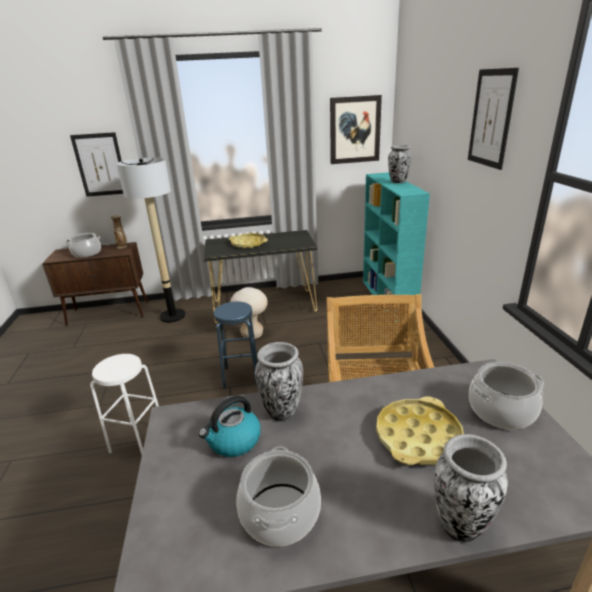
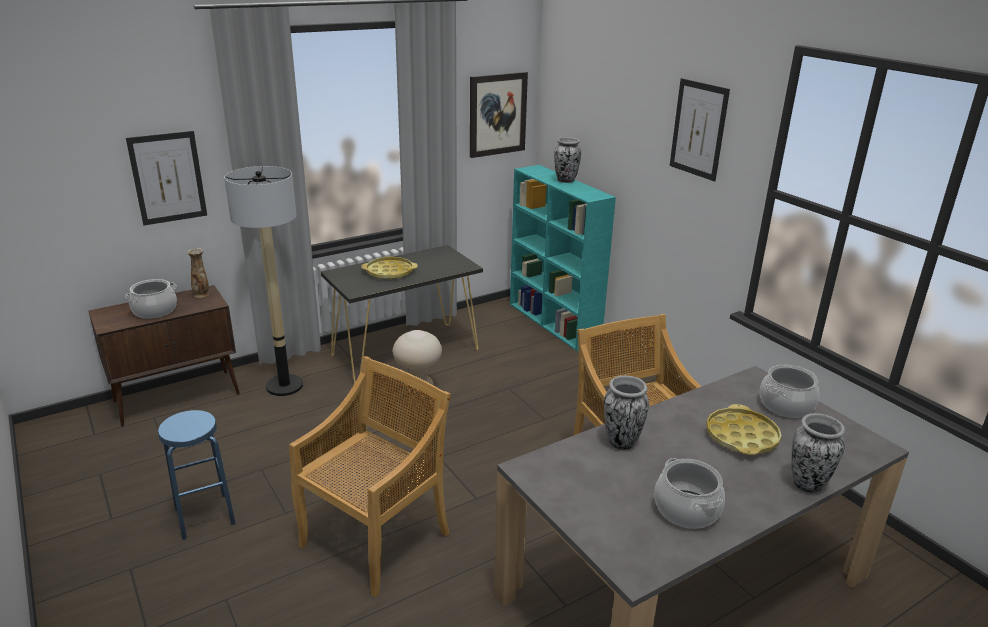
camera: 25 degrees left, 0 degrees up
(138, 441) = (376, 537): white stool -> beige chair
(233, 441) = (603, 473): kettle -> none
(241, 376) = (444, 443): blue stool -> blue stool (205, 516)

